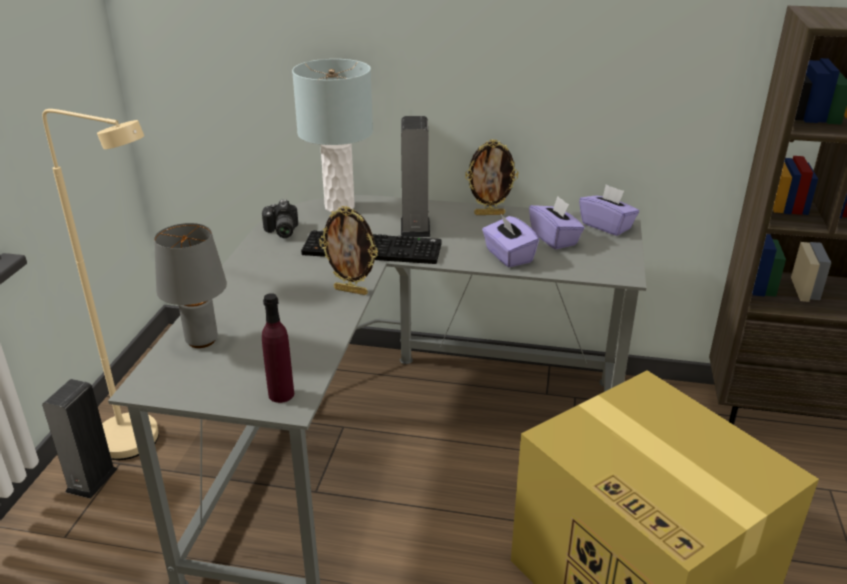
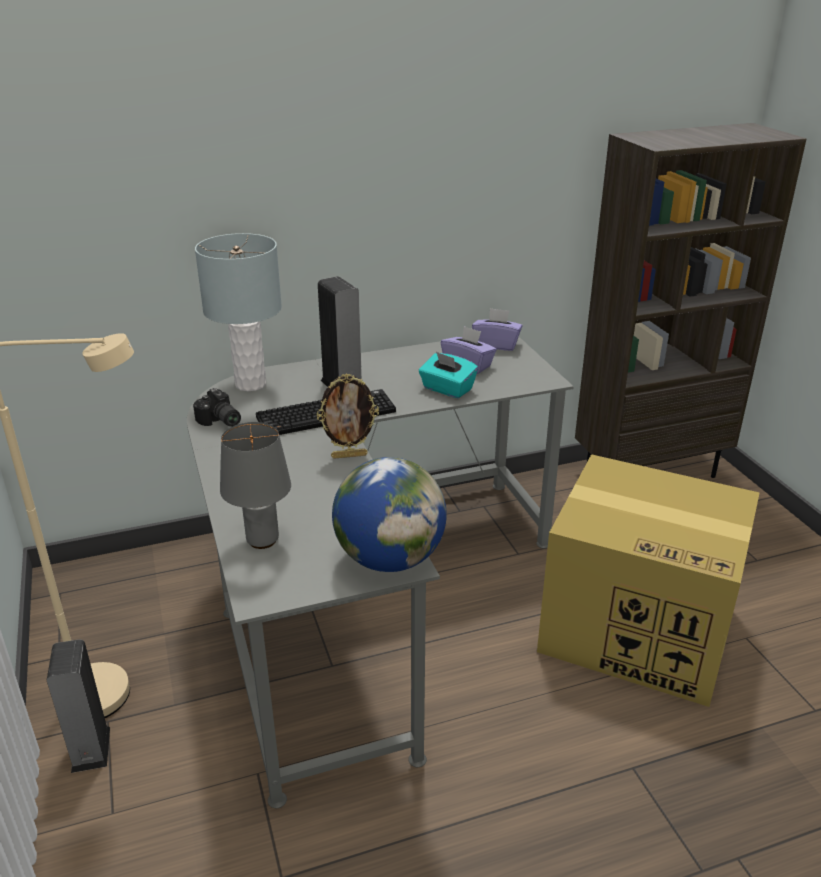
camera: 30 degrees left, 0 degrees up
(281, 394) = (389, 559): purple bottle -> globe
(489, 214) = (393, 357): picture frame -> none
(508, 256) = (447, 389): purple tissue box -> turquoise tissue box

